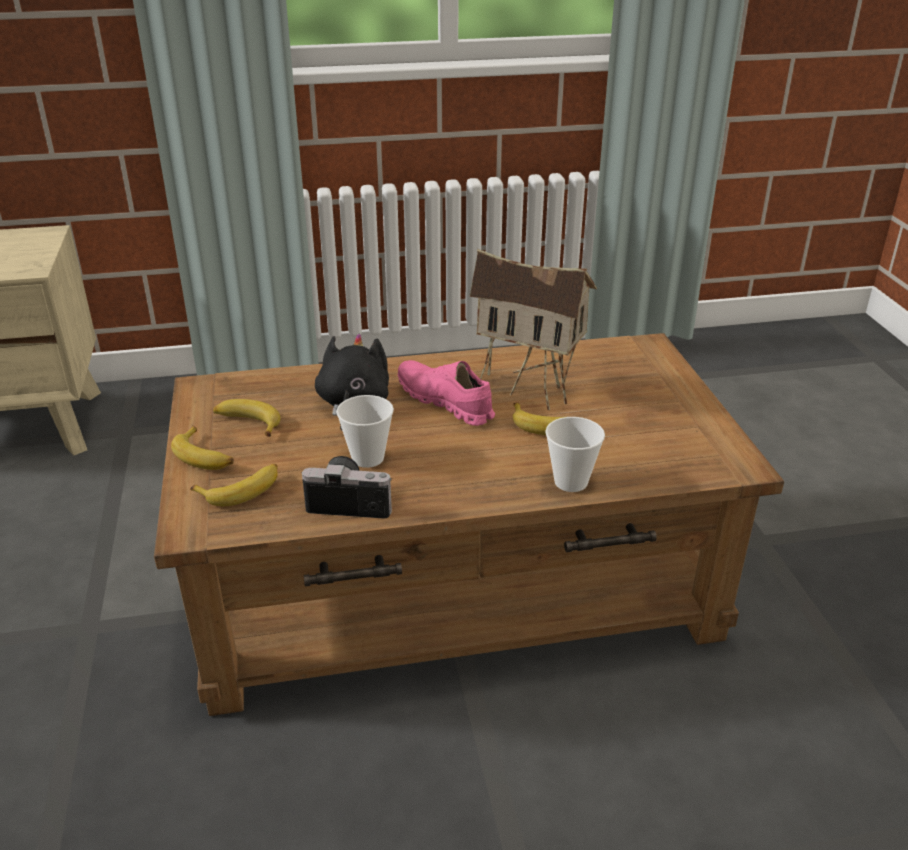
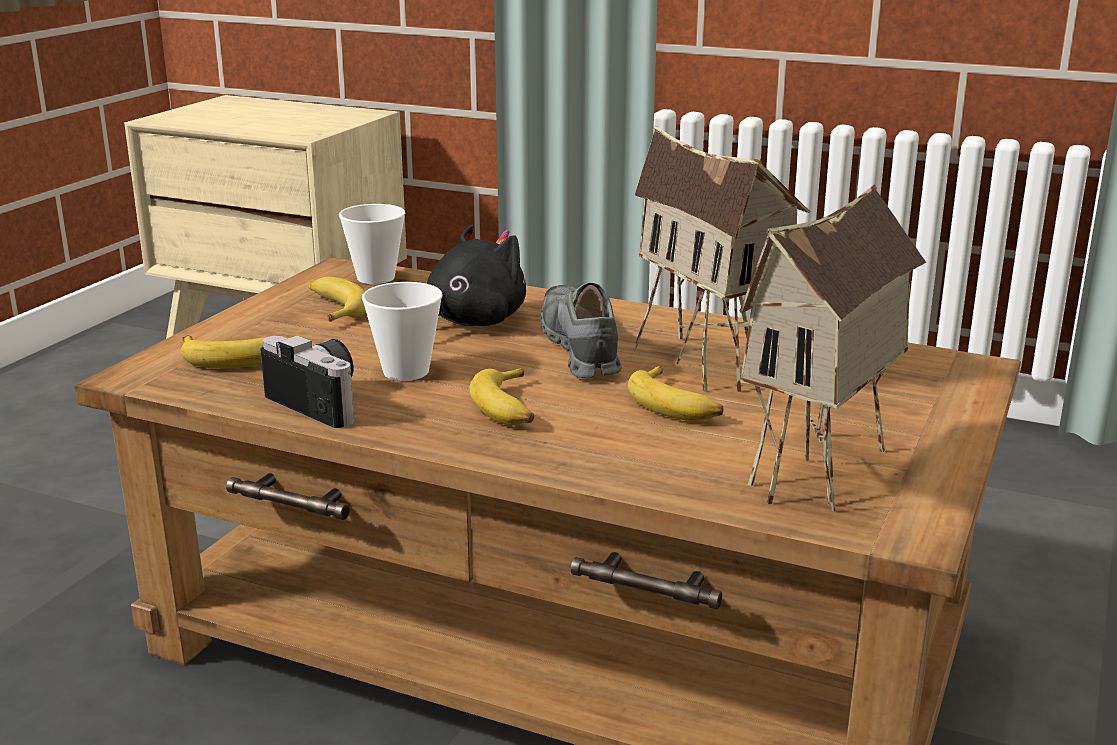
camera: 35 degrees right, 10 degrees down
(205, 456) = (249, 323): banana -> banana (509, 408)
(445, 402) = (580, 348): pink shoe -> grey shoe
(571, 482) = (613, 467): cup -> cup (375, 278)
(670, 446) = (822, 477): none -> toy house

